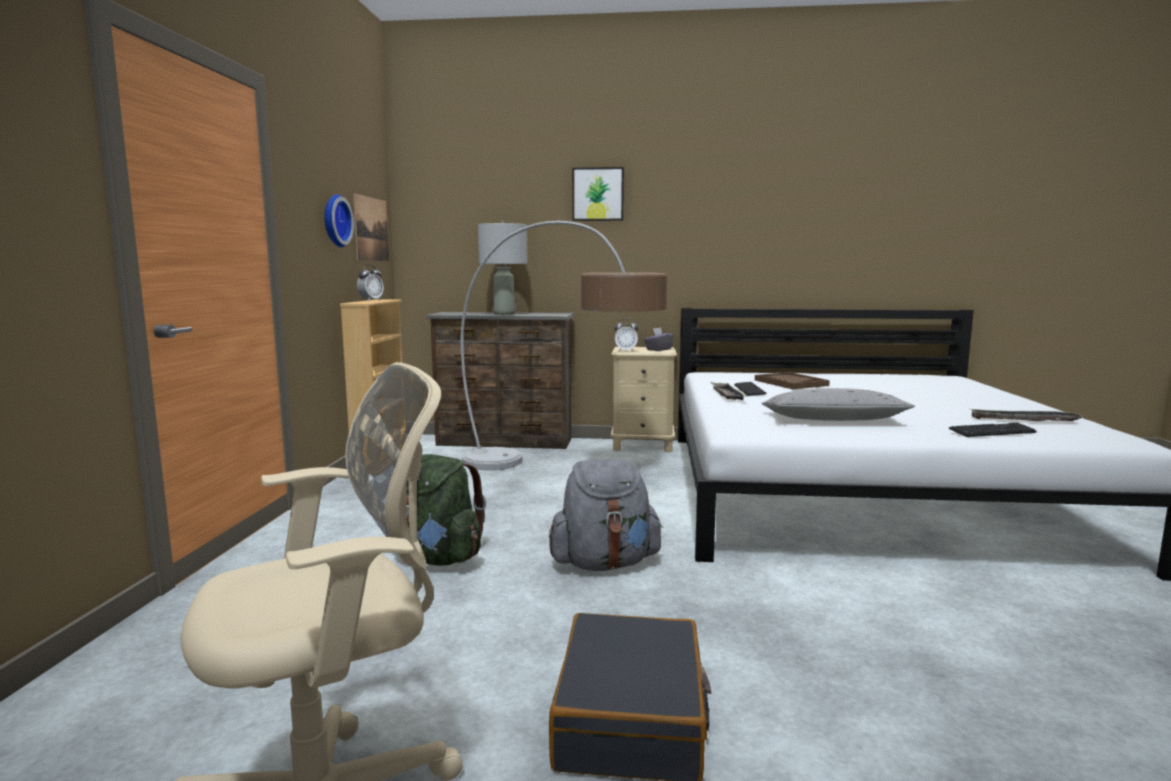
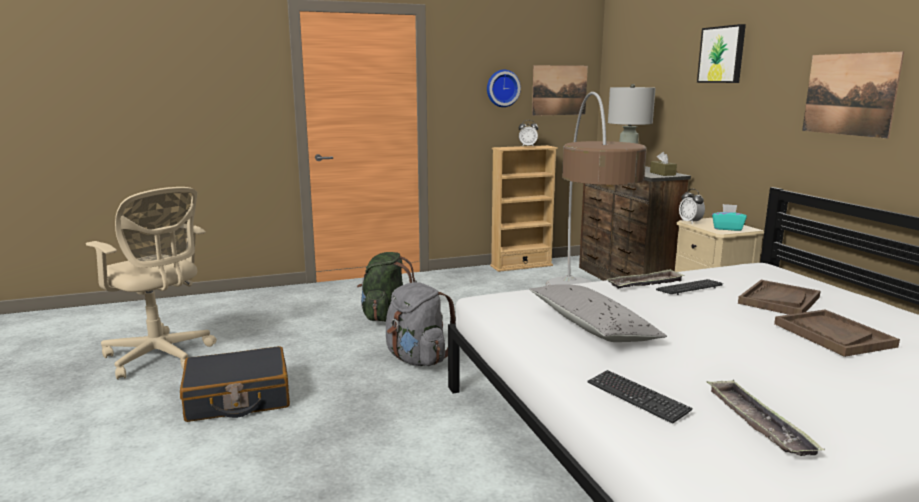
camera: 65 degrees right, 5 degrees up
(553, 313) = (662, 173): none -> brown tissue box
(658, 349) = (727, 228): grey tissue box -> turquoise tissue box
(739, 227) = (849, 94): none -> picture
(873, 386) = (832, 335): none -> brown tray

